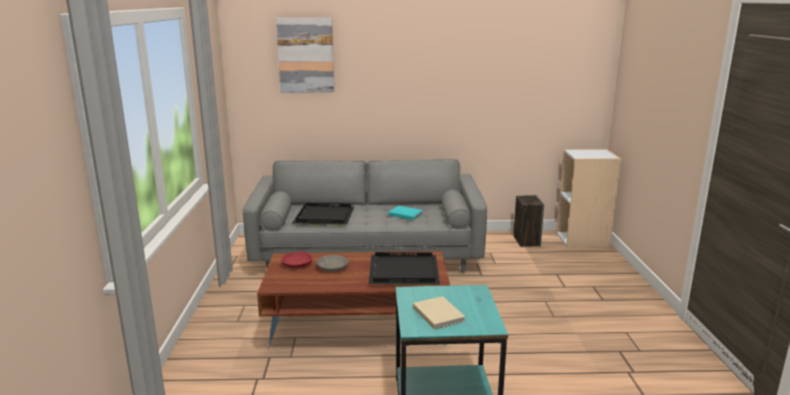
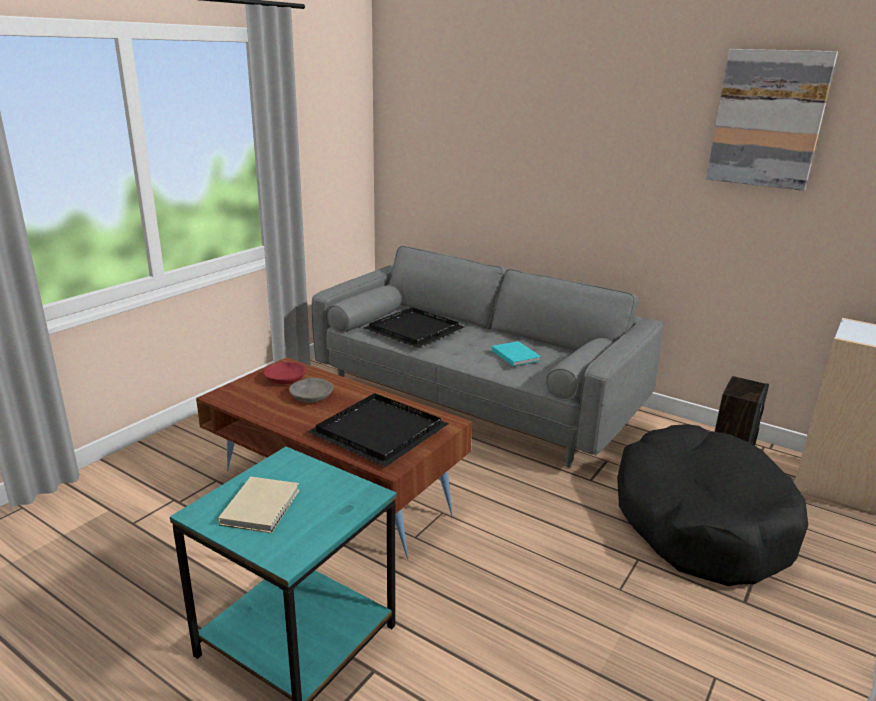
camera: 35 degrees right, 5 degrees up
(306, 55) = (462, 108): picture -> picture (768, 119)
(549, 275) = (700, 521): none -> black dog bed

